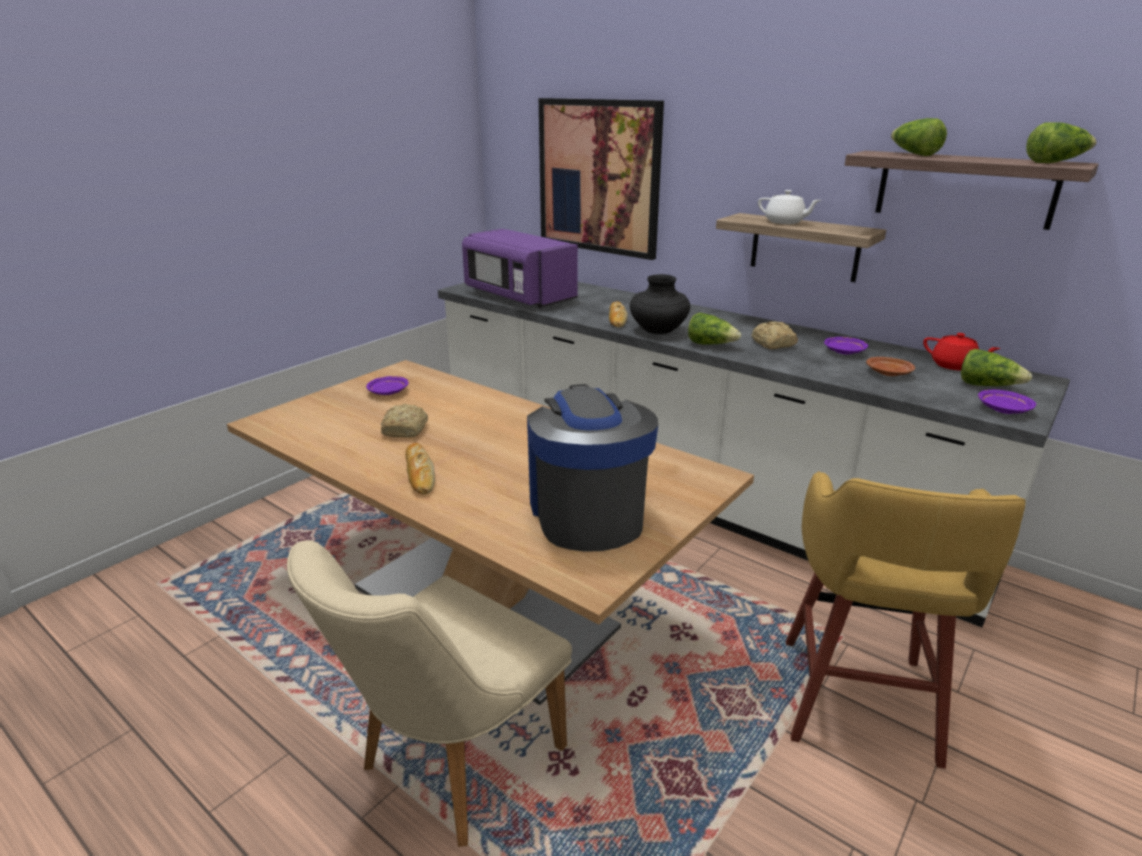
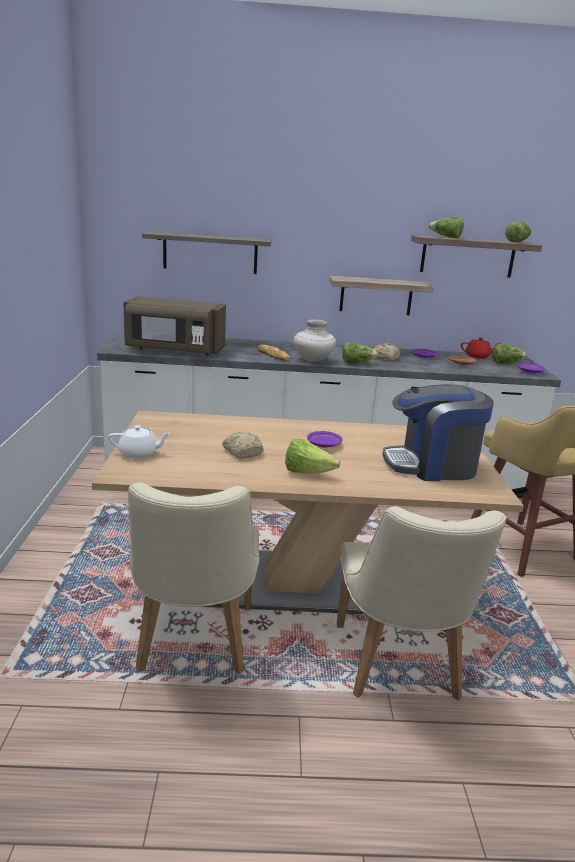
camera: 40 degrees left, 5 degrees down
(304, 629) = (192, 647): none -> beige chair
(388, 392) = (176, 433): purple plate -> purple plate (323, 444)
(419, 473) = (307, 473): bread -> lettuce
(518, 296) = (174, 350): purple microwave -> brown microwave
(586, 512) = (432, 466): coffee machine -> coffee machine turned 45 degrees counterclockwise
(598, 177) = (210, 253): picture -> shelf
(658, 331) = (313, 360): black vase -> beige vase
(785, 222) = (372, 280): white teapot -> white teapot (139, 454)

